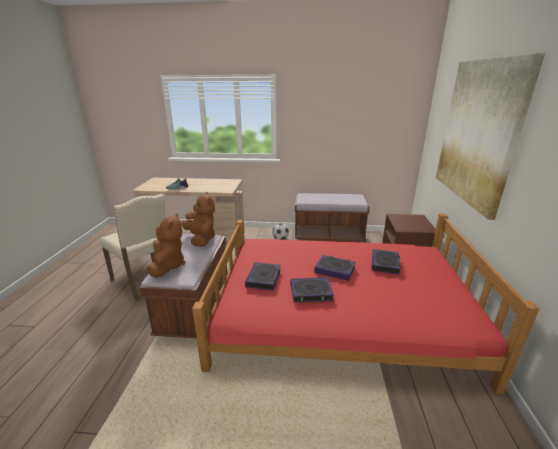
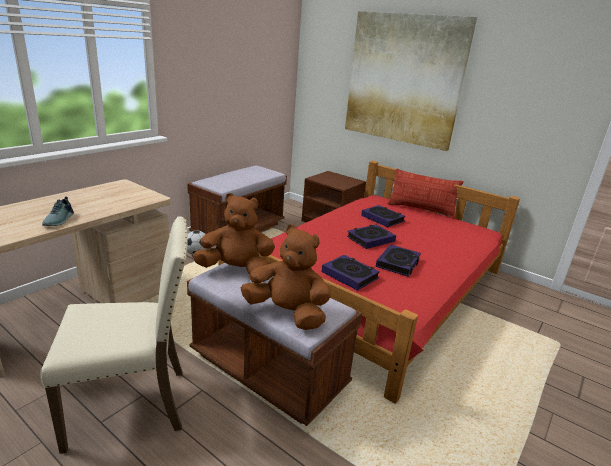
camera: 60 degrees left, 0 degrees up
(452, 276) = (421, 209): none -> pillow

